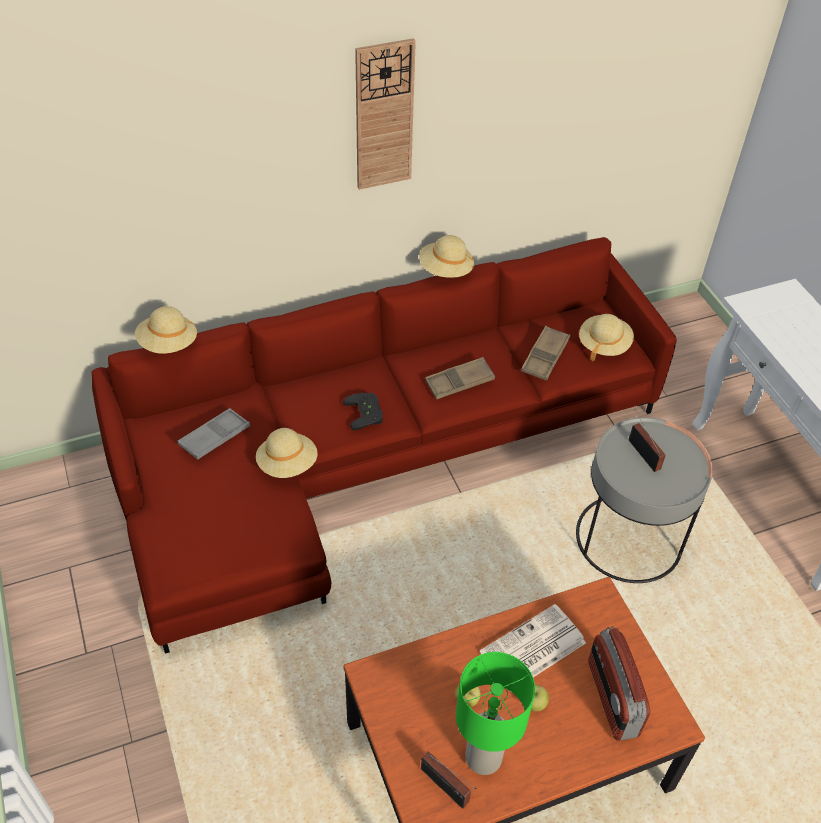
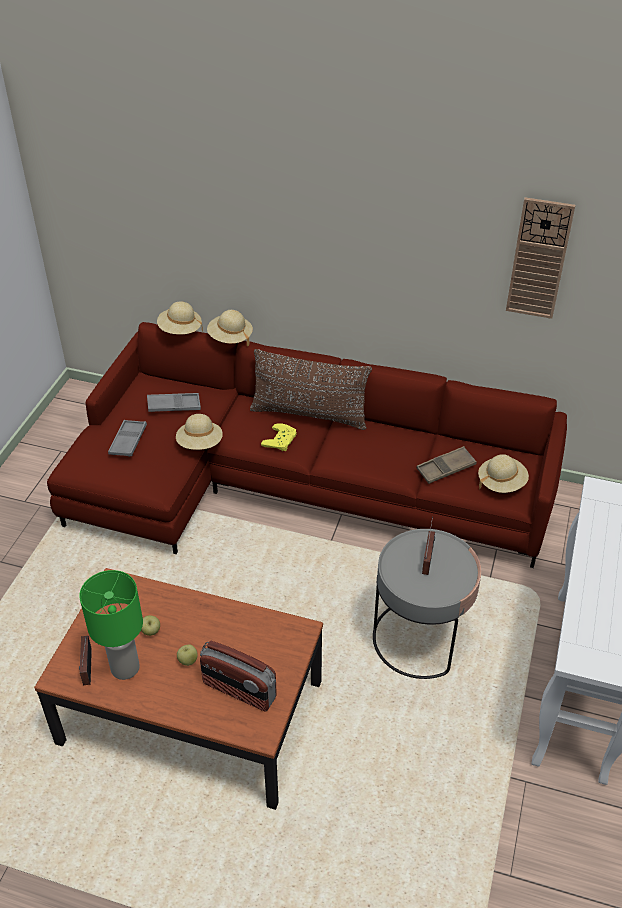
camera: 40 degrees right, 5 degrees down
(206, 507) = (128, 441): none -> grey tray
(364, 370) = (309, 414): none -> brown pillow
(366, 413) = (281, 440): black game controller -> yellow game controller
(384, 116) = (367, 219): wall clock -> wall clock (539, 259)
(445, 270) = (403, 366): beige hat -> beige hat (230, 338)
(459, 382) = (365, 453): brown tray -> none
(532, 649) = (222, 630): newspaper -> none
(611, 698) = (239, 691): radio -> radio turned 90 degrees counterclockwise

